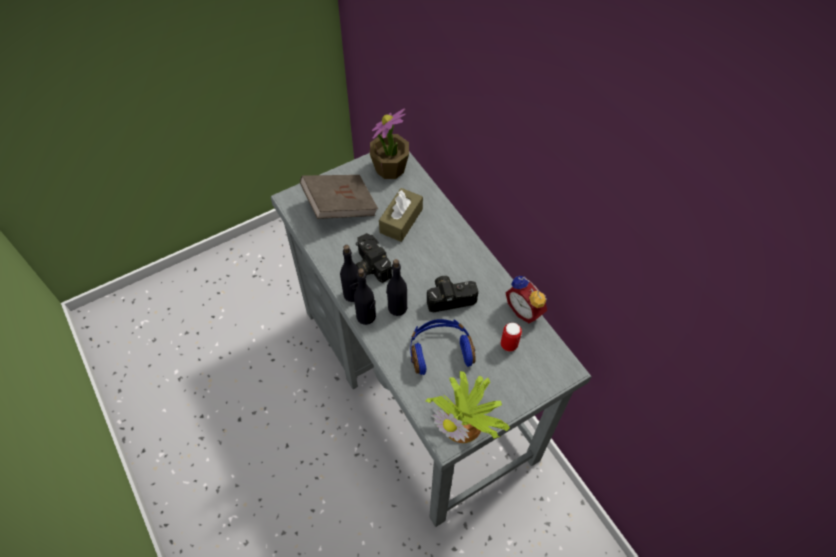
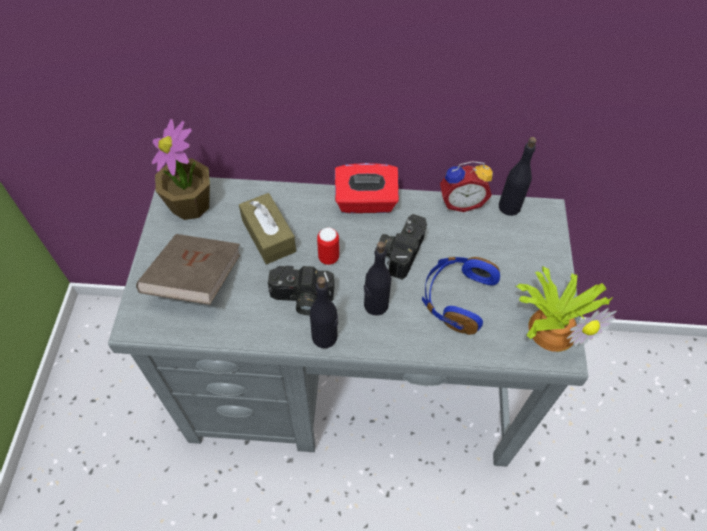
camera: 55 degrees left, 0 degrees up
(366, 316) = (364, 341): black bottle -> black bottle (509, 207)
(473, 255) = (366, 202): none -> red tissue box
(509, 345) = (490, 238): can -> can (328, 257)

